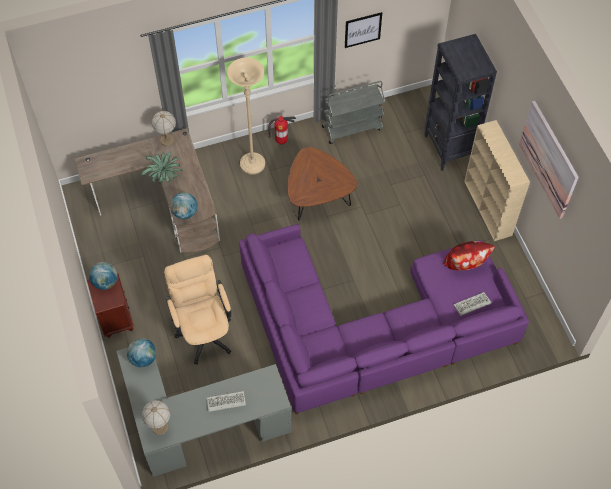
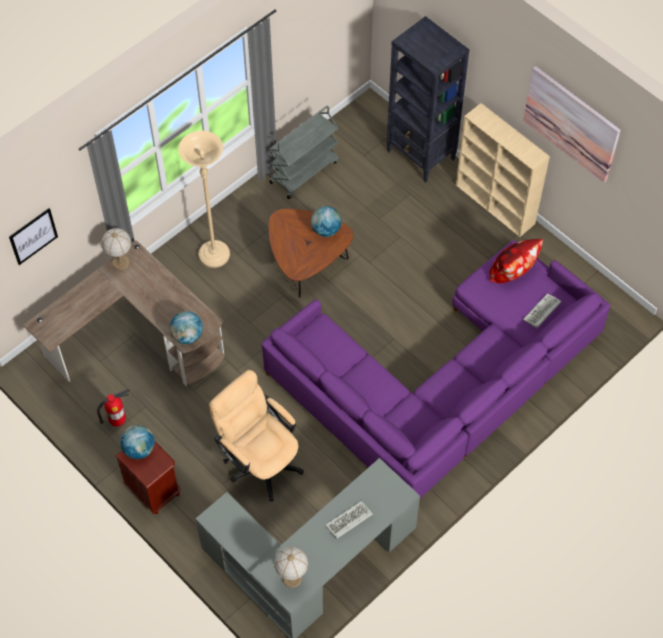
camera: 25 degrees left, 0 degrees up
(143, 358) = (230, 514): globe -> globe (326, 230)
(164, 175) = (140, 303): potted plant -> none
(281, 141) = (233, 216): fire extinguisher -> fire extinguisher (118, 421)
(363, 30) = (293, 55): picture -> picture (33, 236)

